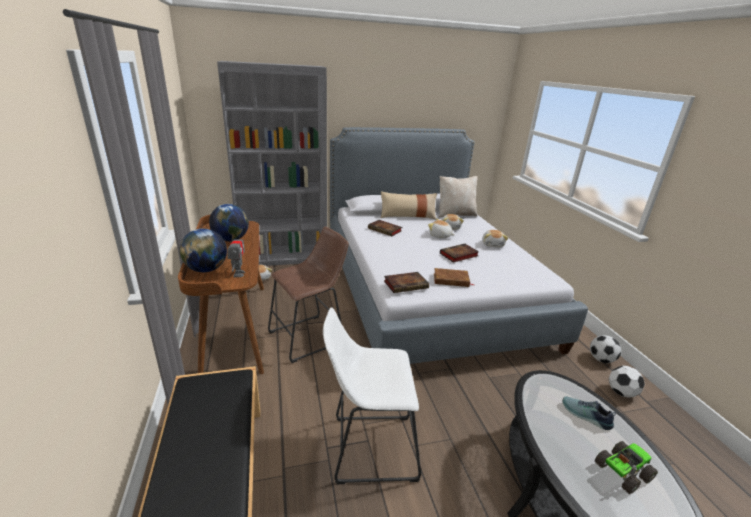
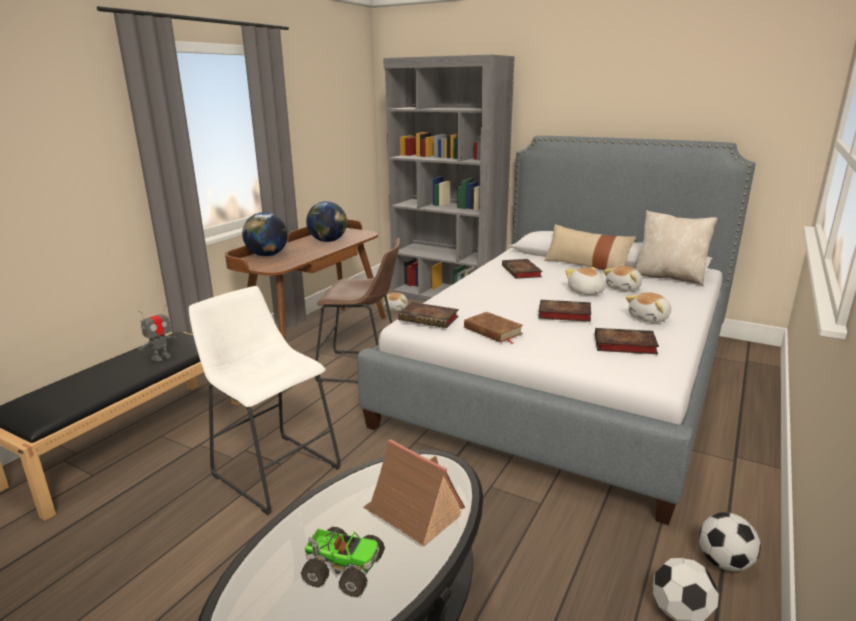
camera: 45 degrees right, 5 degrees down
(238, 274) = (282, 263): toy robot -> toy robot (161, 357)
(512, 266) = (623, 345): none -> book
(585, 416) = (413, 513): shoe -> toy house

